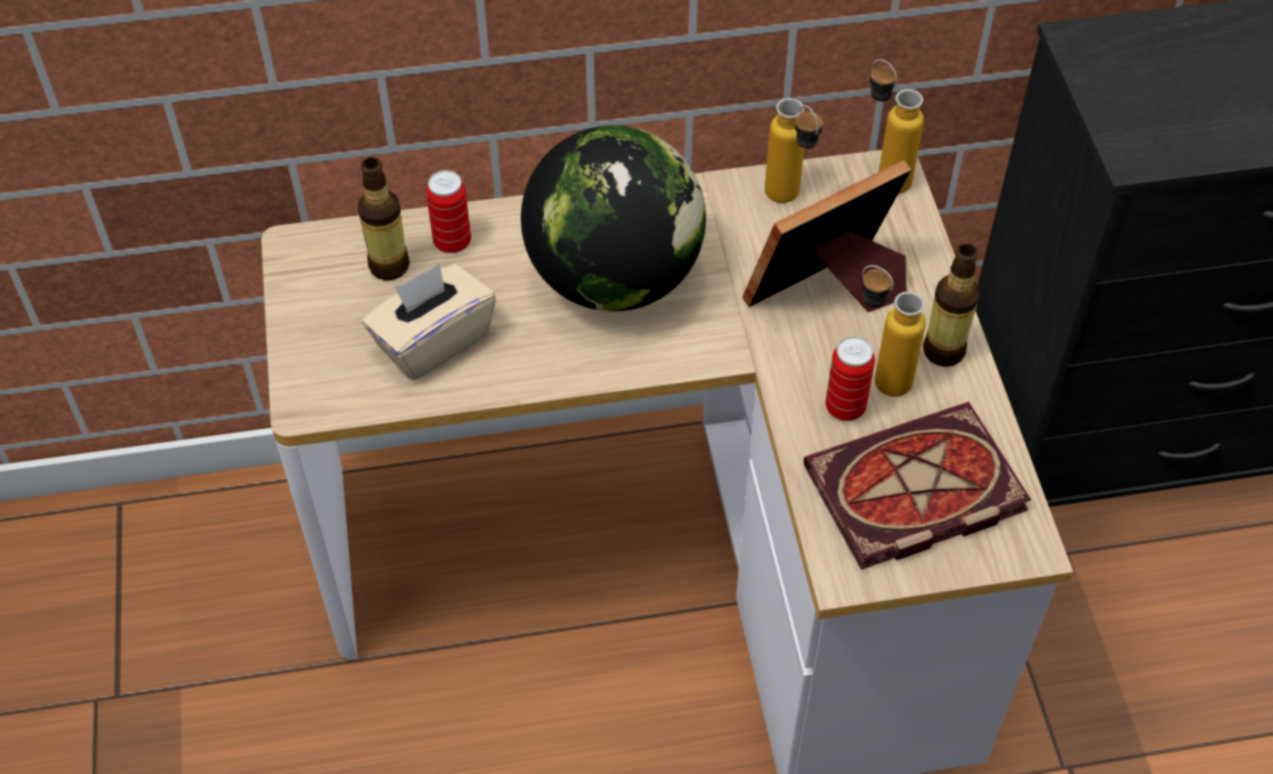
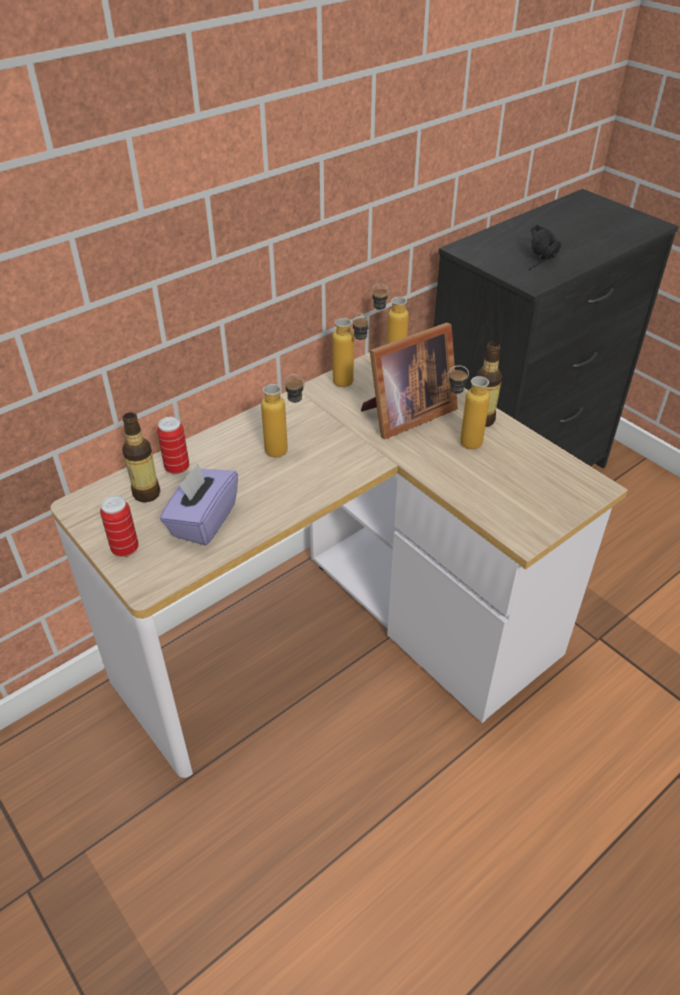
camera: 30 degrees left, 10 degrees down
(432, 341) = (203, 521): beige tissue box -> purple tissue box
(614, 278) = (286, 451): globe -> bottle
(831, 290) = (405, 415): picture frame -> picture frame turned 150 degrees counterclockwise
(845, 407) = (457, 463): can -> can (125, 549)
(911, 494) = (524, 487): book -> none
(1195, 118) = (543, 261): none -> black headphones

